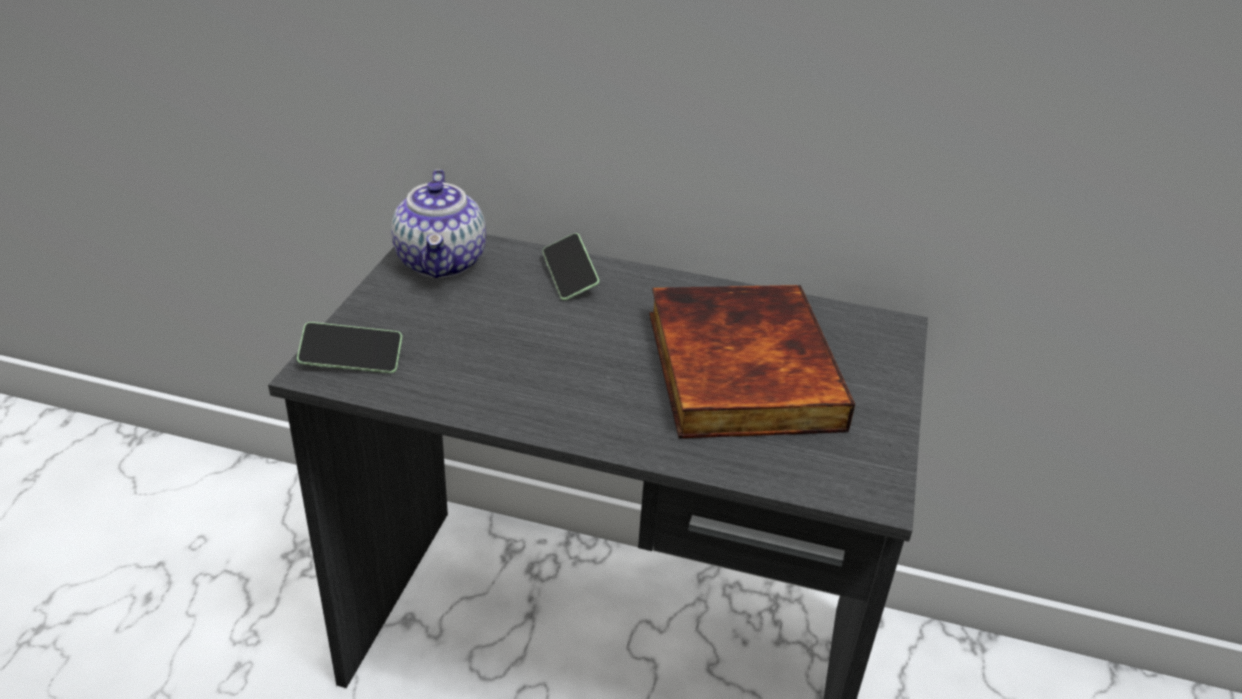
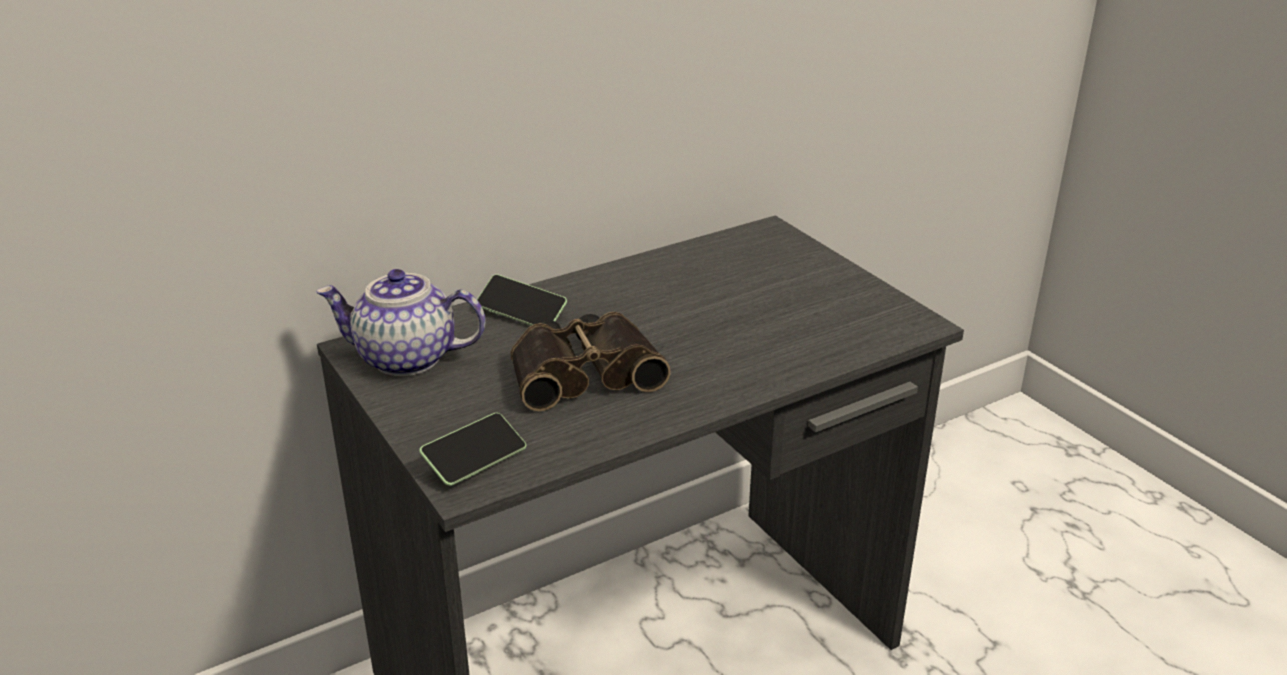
camera: 45 degrees left, 5 degrees down
(442, 263) = (405, 359): teapot -> teapot turned 150 degrees clockwise
(528, 346) = (584, 372): none -> binoculars
(737, 368) = (733, 304): book -> none

